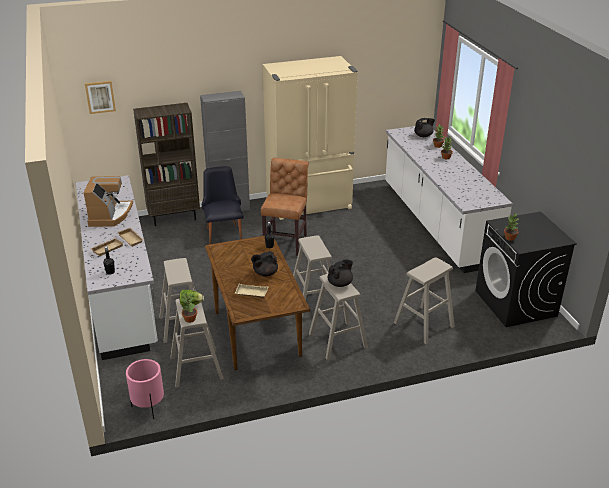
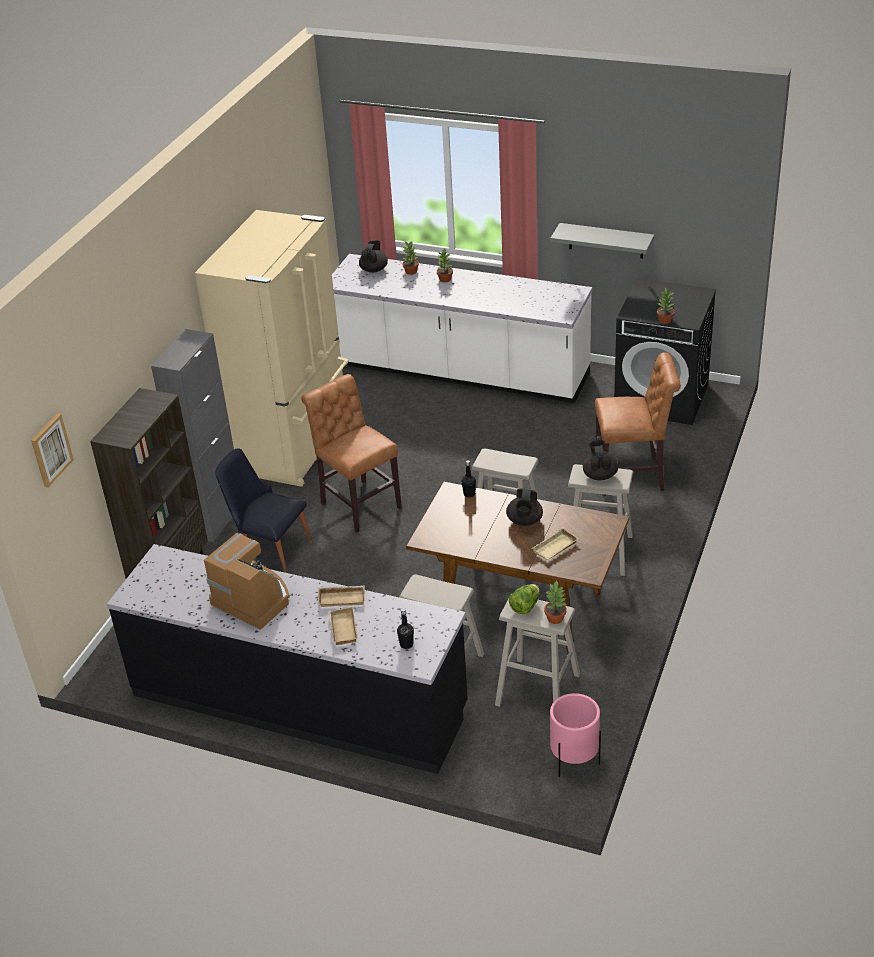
camera: 50 degrees left, 5 degrees up
(121, 291) = (299, 701): white counter -> black counter
(423, 324) = (633, 476): beige stool -> brown chair
(534, 175) = (606, 241): none -> grey shelf

